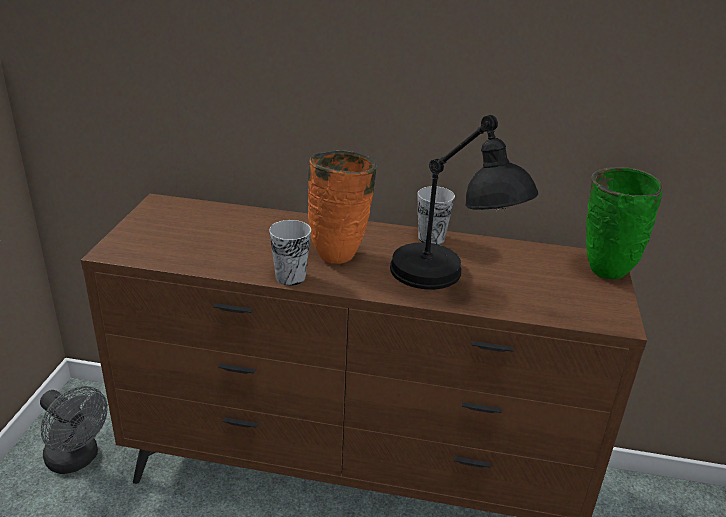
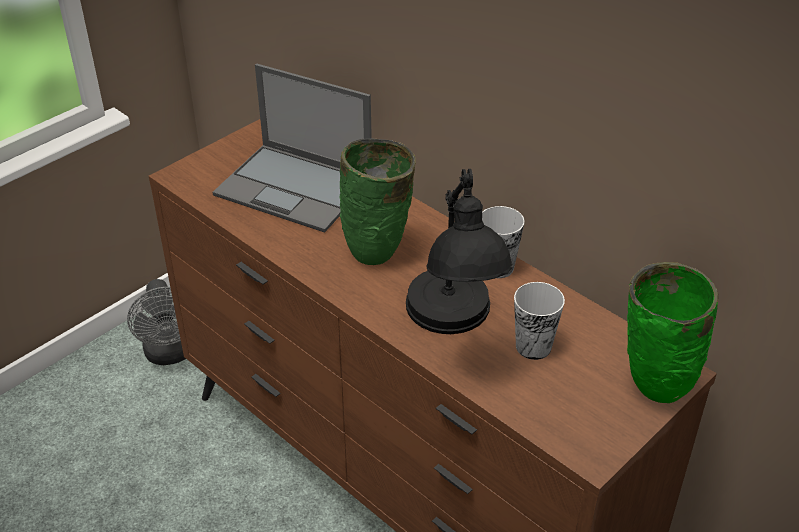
camera: 35 degrees right, 10 degrees up
(226, 233) = (295, 187): none -> laptop
(290, 277) = (305, 263): cup -> cup (533, 347)
(340, 255) = (378, 254): orange vase -> green vase

